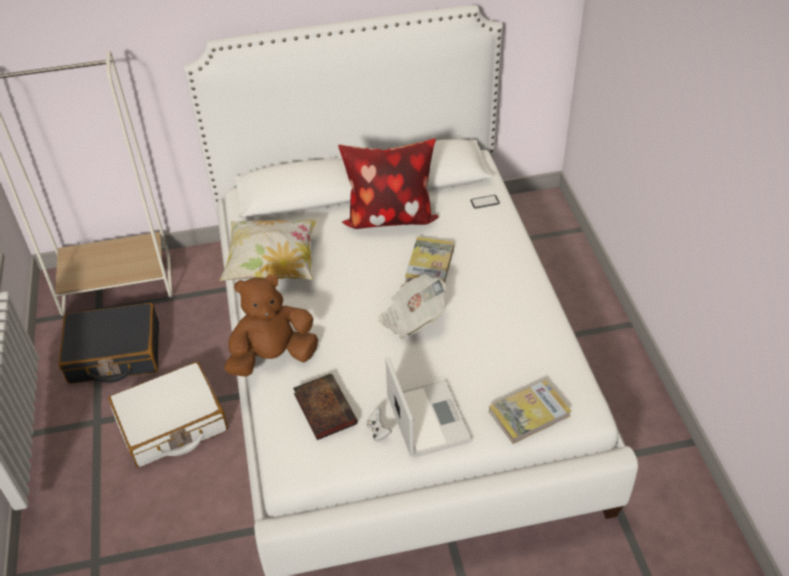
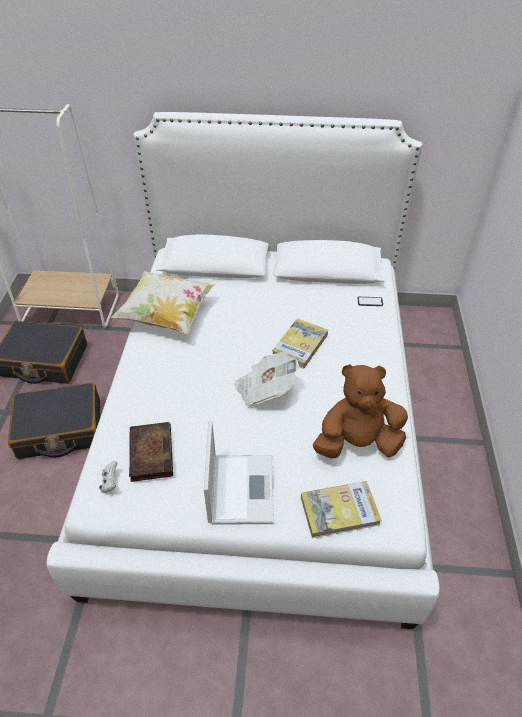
camera: 15 degrees right, 0 degrees up
(172, 424) = (60, 429): white suitcase -> black suitcase
(273, 357) = (130, 394): brown plush toy -> brown plush toy (357, 443)
(378, 431) = (190, 488): white game controller -> white game controller (110, 482)
(389, 216) = (281, 296): pillow -> none

